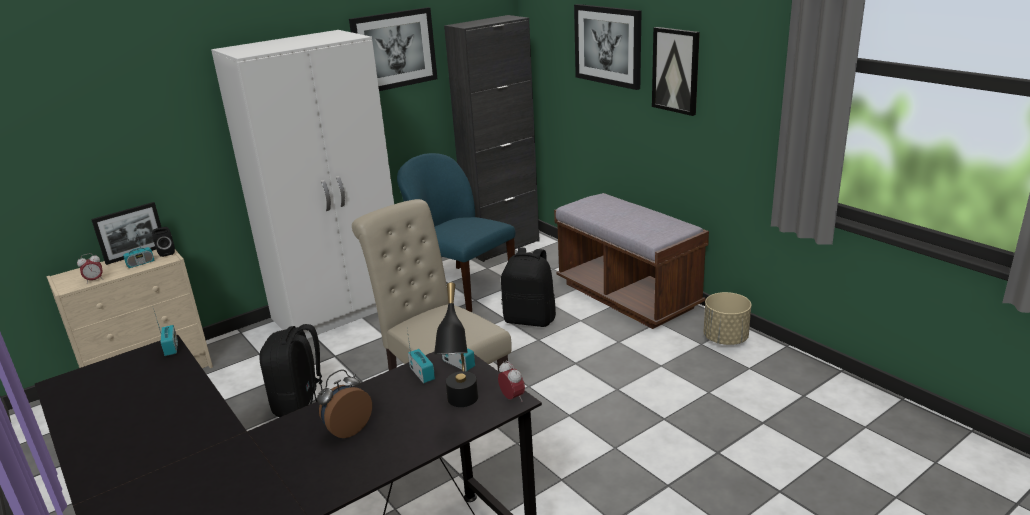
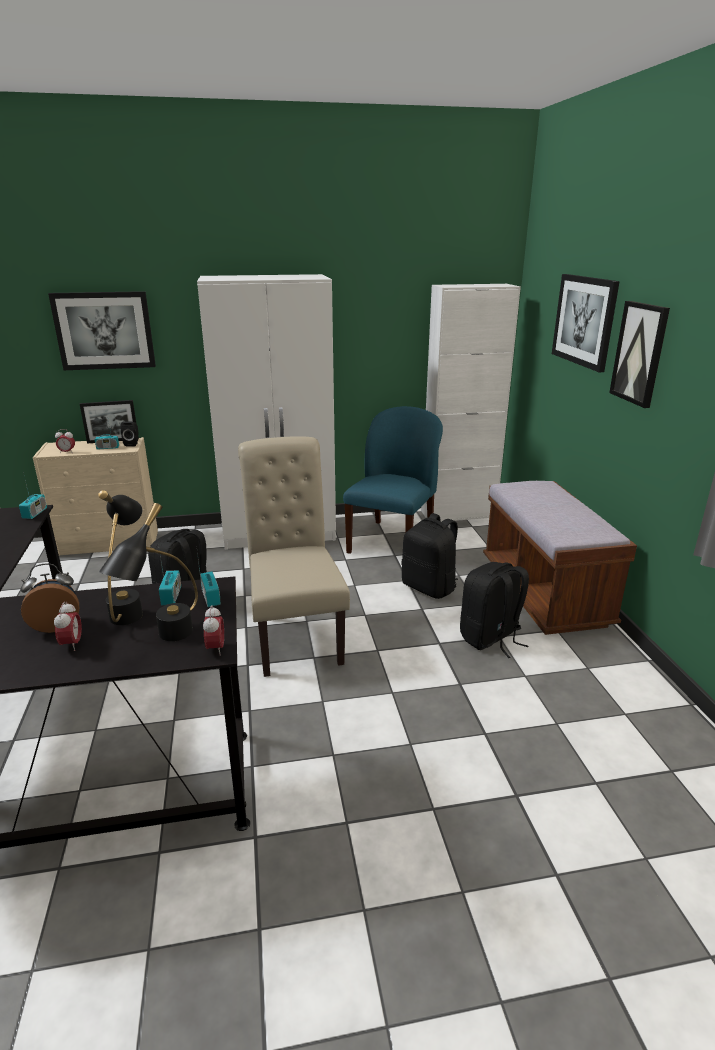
camera: 25 degrees right, 0 degrees up
(384, 438) = (72, 644): none -> alarm clock
(394, 50) = (376, 302): picture -> picture (104, 330)
(396, 394) = (130, 607): none -> black table lamp
(462, 288) = (392, 541): blue chair -> blue chair turned 45 degrees clockwise
(502, 246) = (458, 514): black cabinet -> white cabinet
(613, 345) = (490, 638): none -> black backpack
(725, 339) = (619, 672): beige planter -> none

